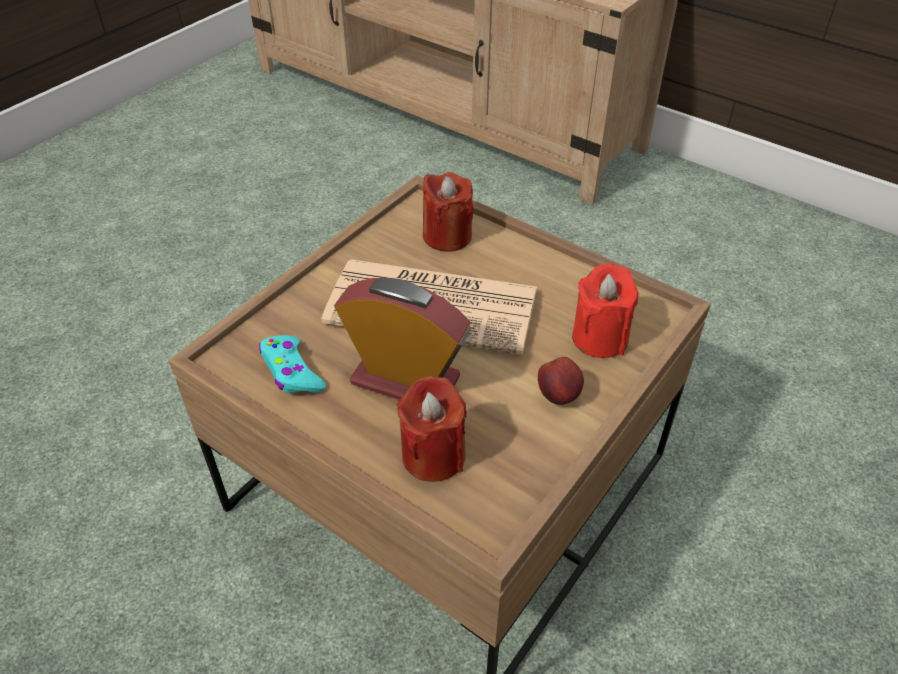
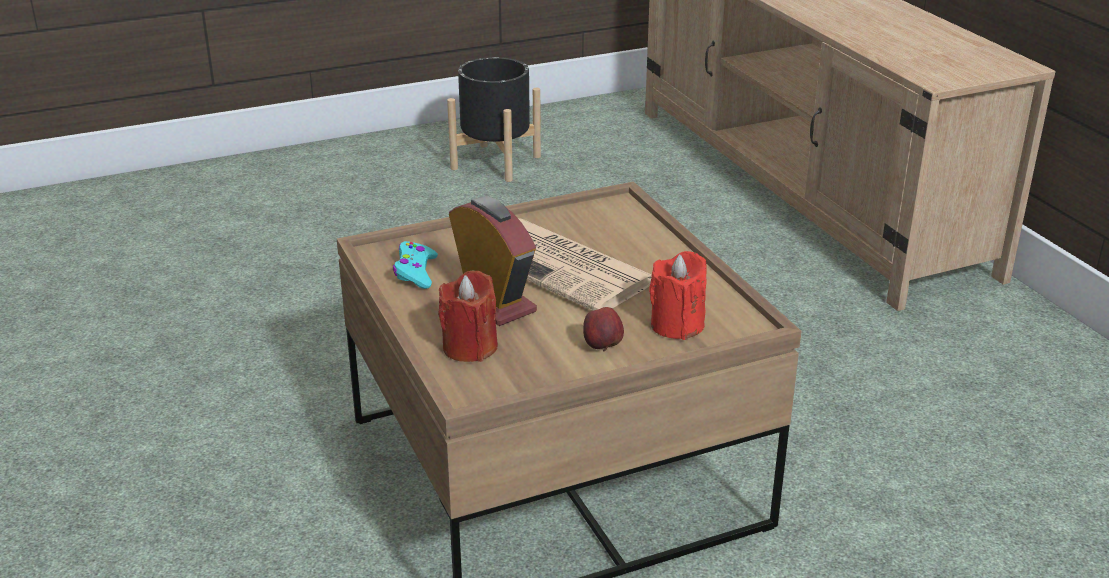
camera: 30 degrees right, 15 degrees down
(159, 158) = (495, 162): none -> black planter
(447, 236) = (619, 228): red candle -> none

